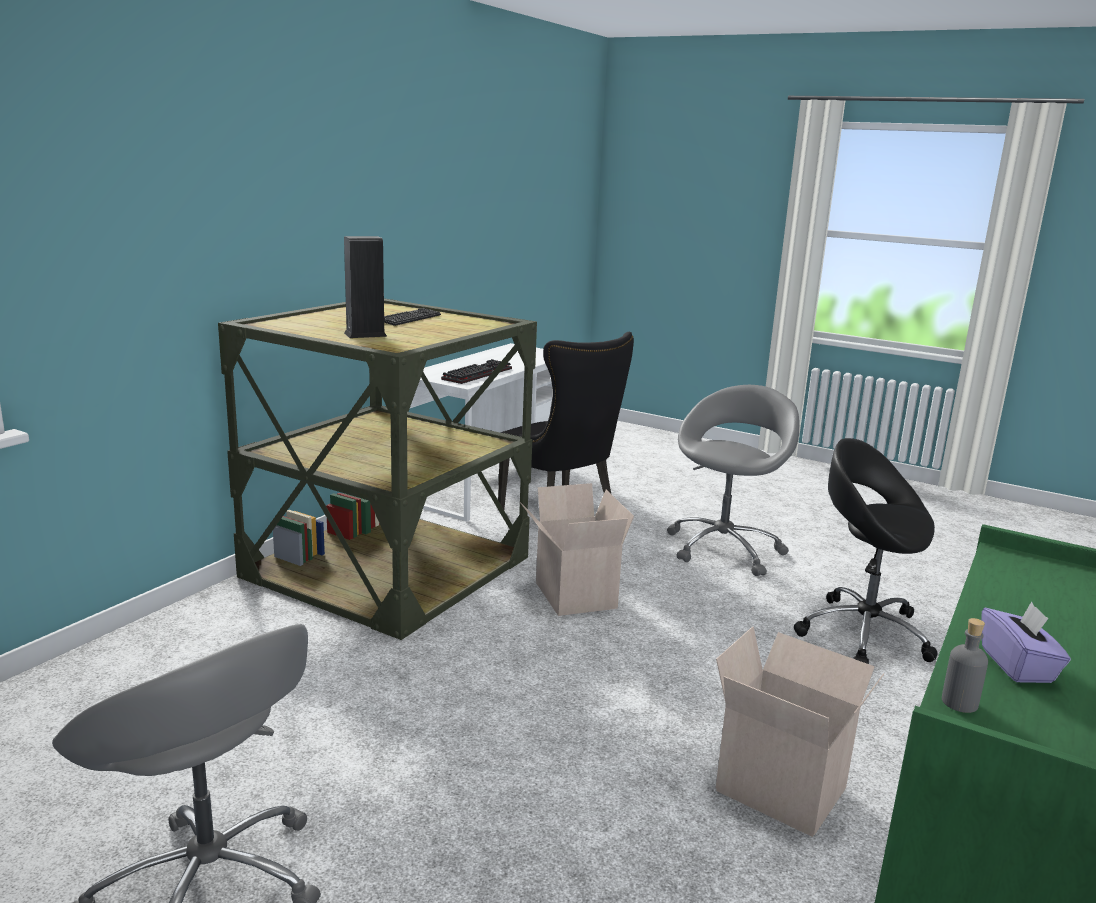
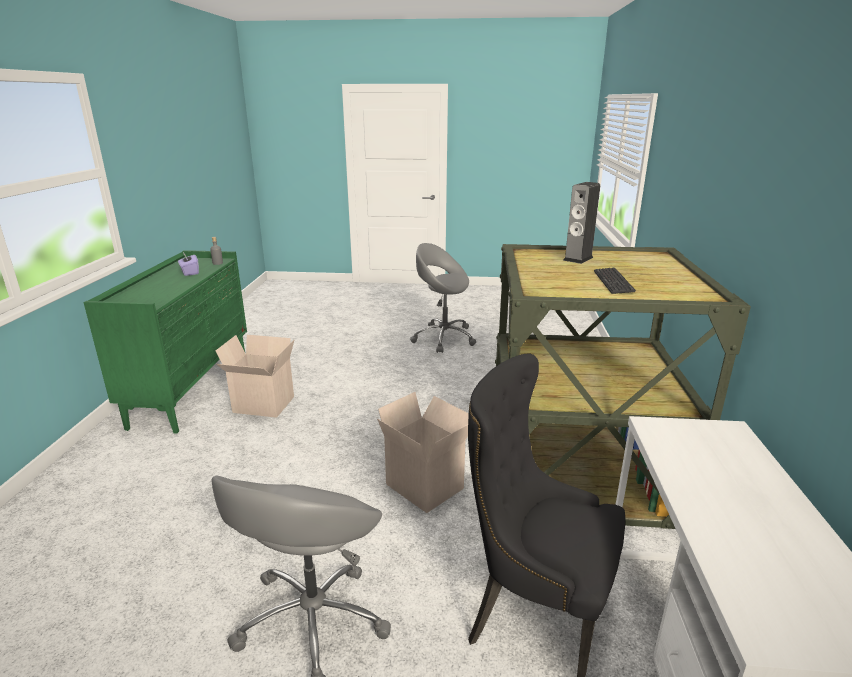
camera: 155 degrees right, 5 degrees up
(477, 373) = (691, 459): keyboard -> none
(861, 633) = (181, 526): black office chair -> none

